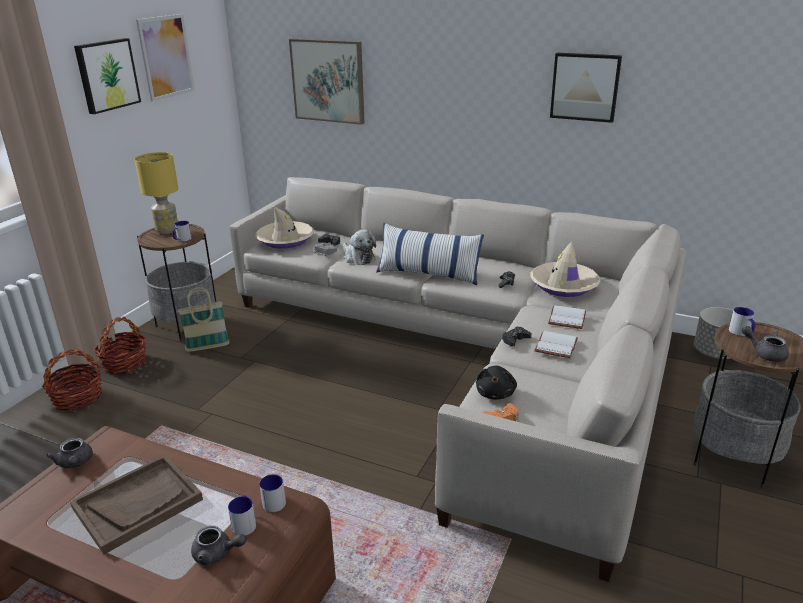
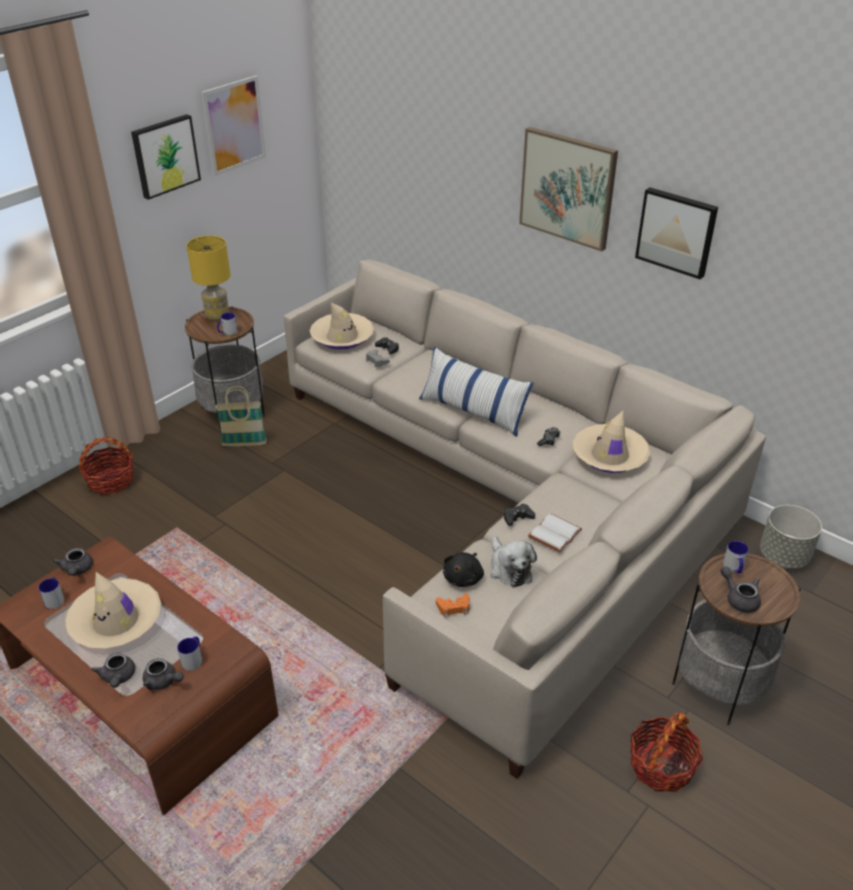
camera: 15 degrees right, 10 degrees up
(124, 363) = (161, 448): basket -> basket (661, 766)
(138, 504) = (116, 621): brown tray -> beige hat
(159, 562) = (118, 678): none -> grey teapot
(273, 500) = (223, 643): mug -> mug (55, 598)
(328, 81) = (411, 161): picture -> picture (567, 188)
(358, 258) = (409, 375): plush toy -> plush toy (509, 569)
(566, 318) = (586, 500): white book -> none

